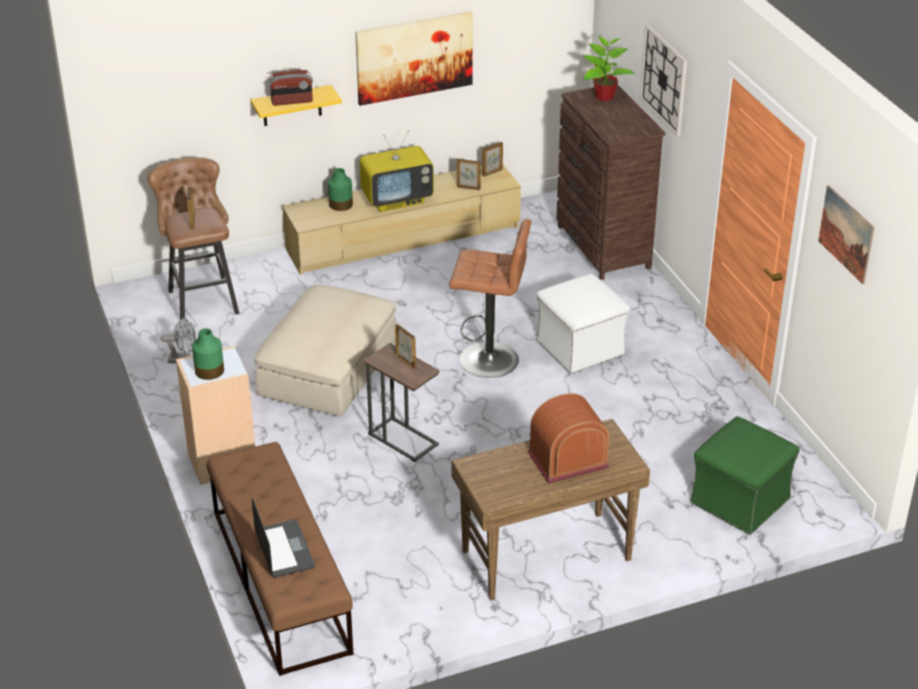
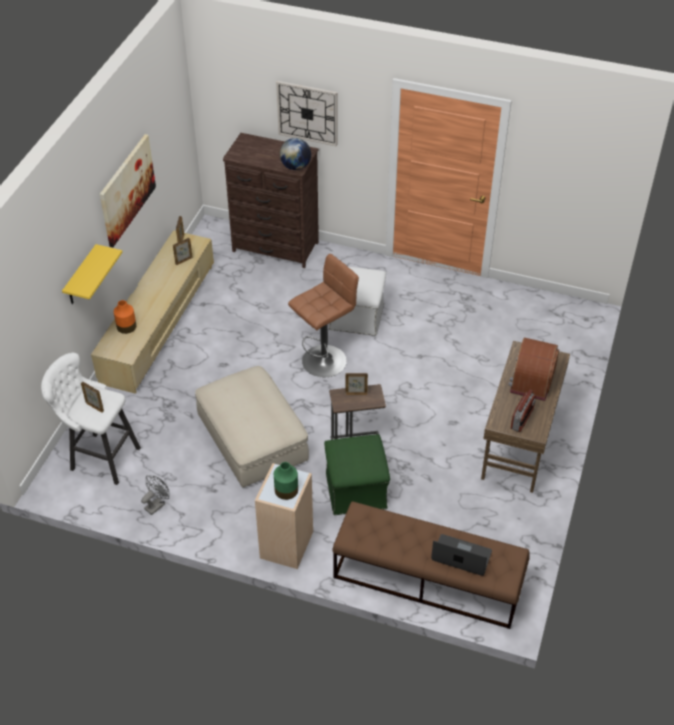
camera: 50 degrees left, 10 degrees up
(201, 296) = (98, 456): brown stool -> white stool
(292, 102) = (93, 273): radio -> radio (522, 419)
(341, 204) = (126, 326): green vase -> orange vase
(397, 200) = (155, 298): television -> none
(603, 96) = (249, 146): potted plant -> none
(615, 134) = (295, 166): none -> globe
(739, 501) = (548, 341): green ottoman -> green ottoman (356, 491)
(846, 234) = (557, 150): picture -> none

